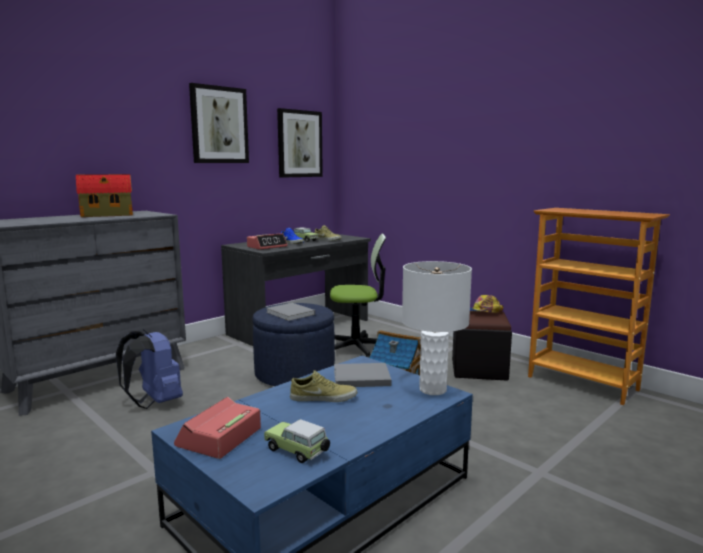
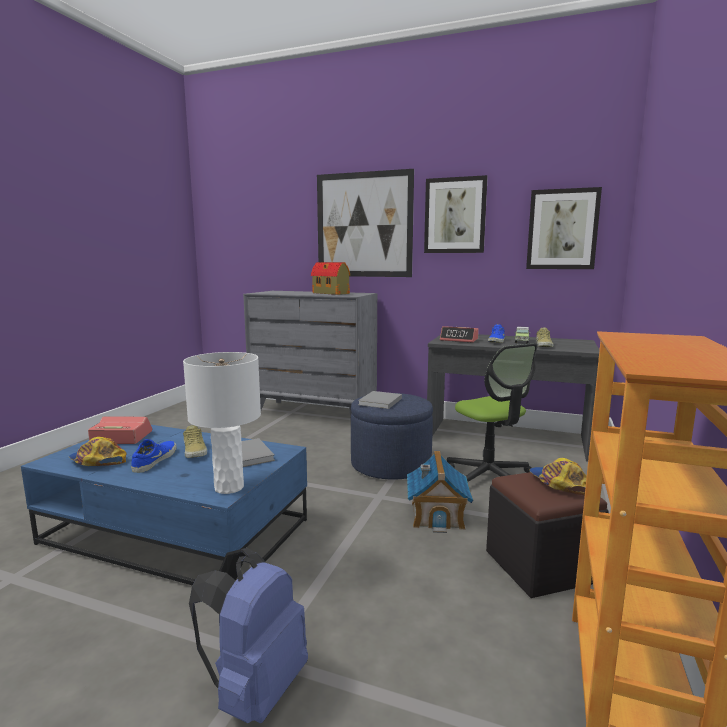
camera: 65 degrees right, 0 degrees up
(120, 127) = (364, 225): none -> picture
(154, 402) = (293, 436): blue backpack -> blue backpack (255, 689)
(298, 452) = (97, 461): toy car -> cap
(331, 419) = (154, 460): none -> blue shoe

